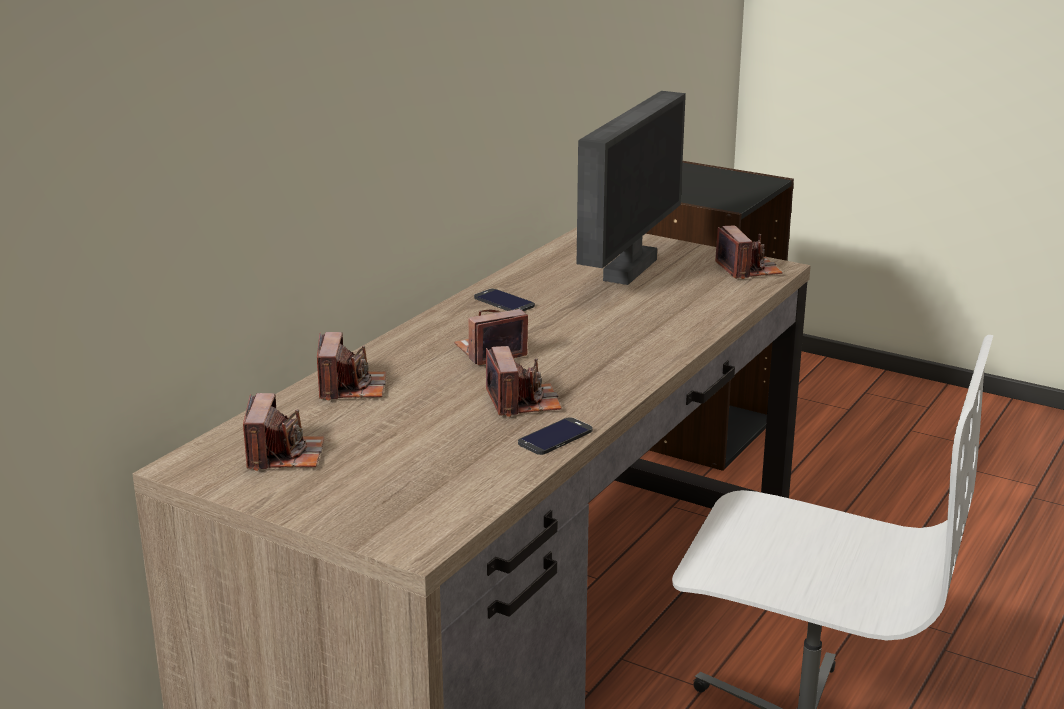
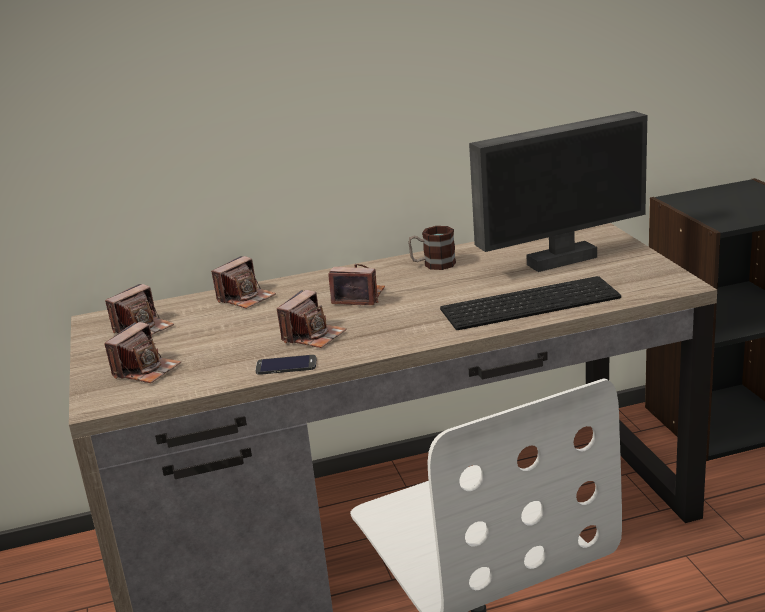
camera: 45 degrees right, 0 degrees up
(504, 302) = (433, 264): phone -> mug
(677, 313) = (530, 302): none -> keyboard
(748, 270) = (653, 281): camera -> camera (146, 370)

